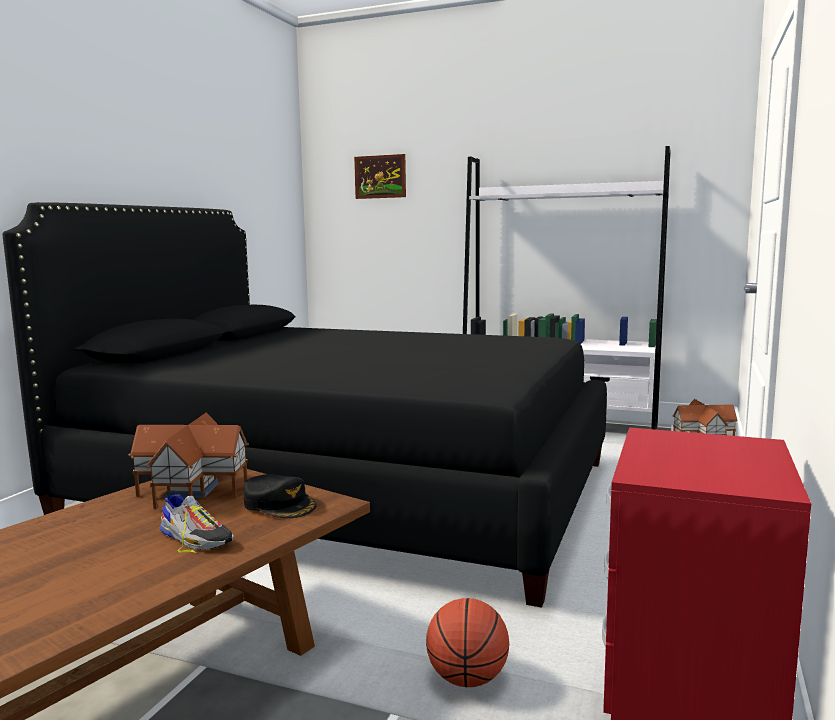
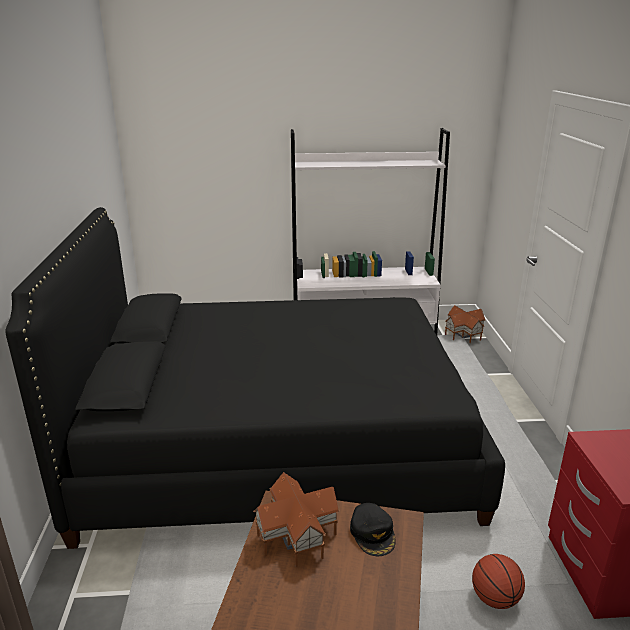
camera: 25 degrees left, 15 degrees up
(196, 538) = (362, 590): shoe -> none
(279, 504) = (373, 533): black cap -> black cap turned 60 degrees clockwise
(380, 176) = (199, 140): picture -> none

